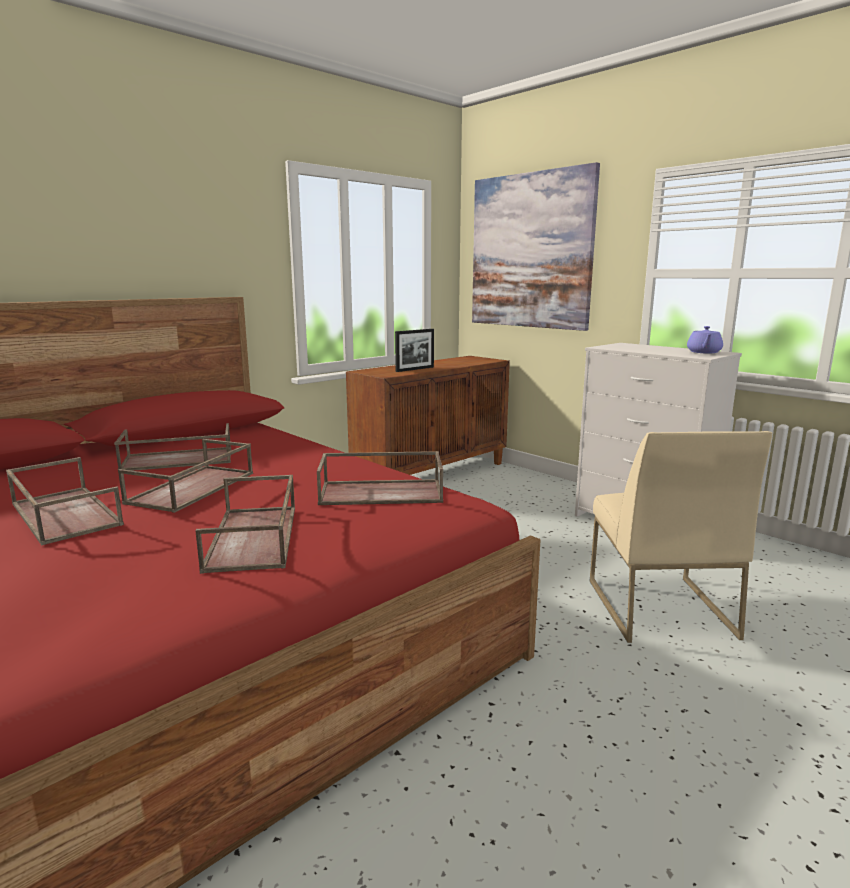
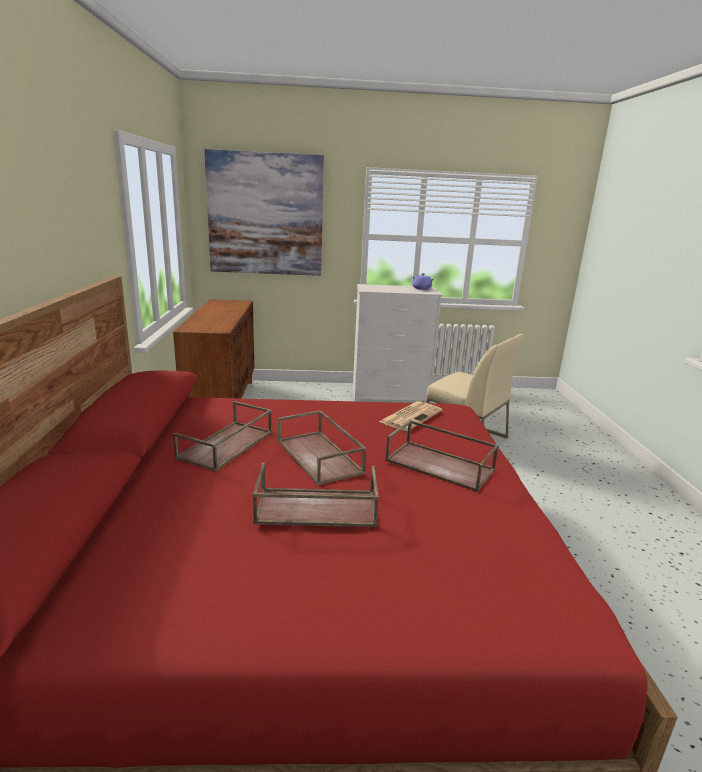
camera: 50 degrees left, 5 degrees up
(382, 492) = (411, 416): brown tray -> newspaper
(415, 369) = (220, 320): picture frame -> none

